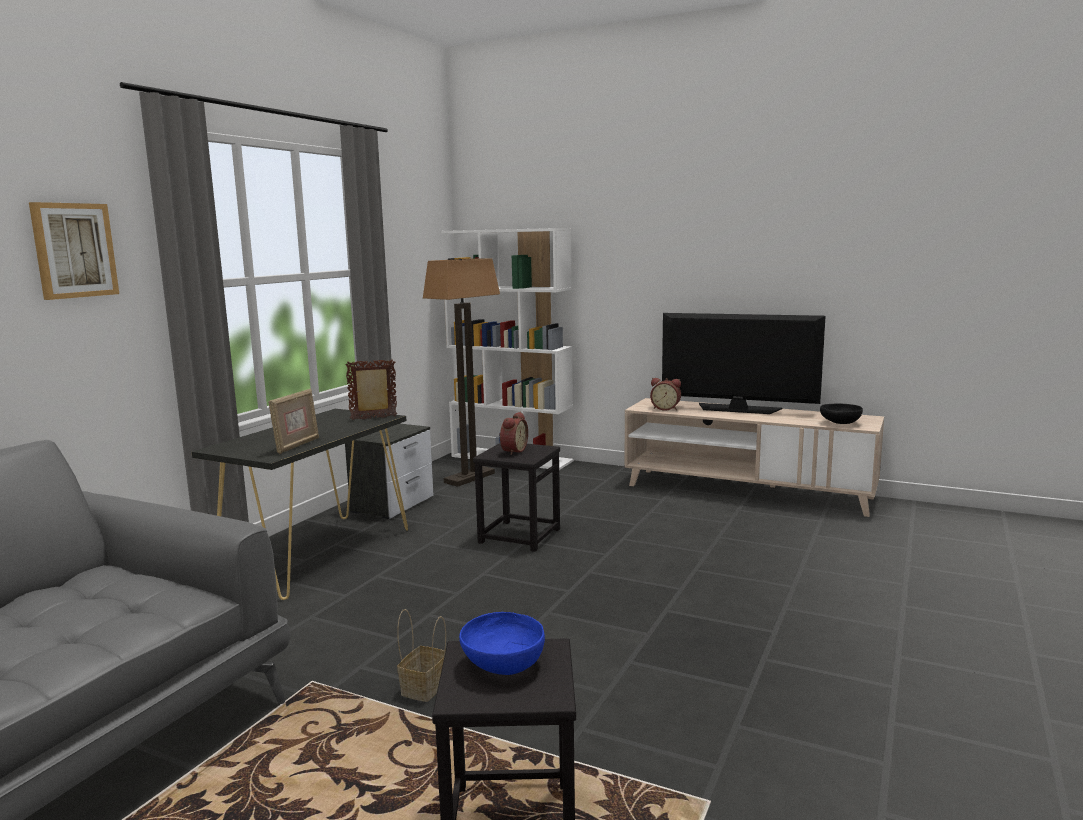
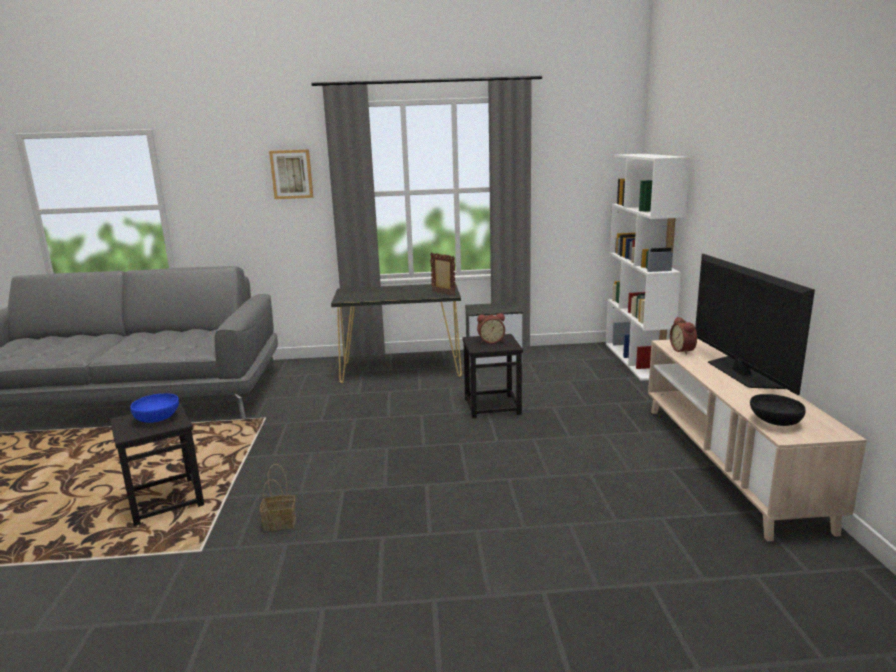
camera: 60 degrees right, 5 degrees up
(297, 445) = (366, 298): picture frame -> none
(424, 689) = (274, 444): basket -> basket (278, 523)
(469, 478) = (573, 362): floor lamp -> none

